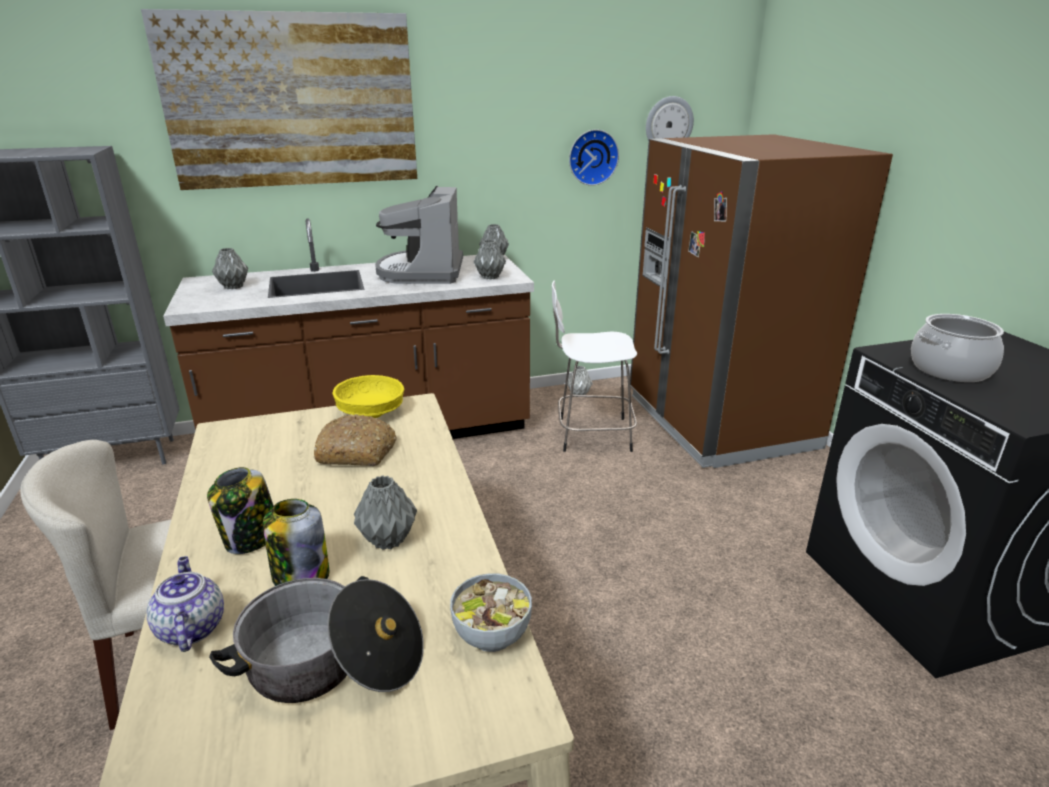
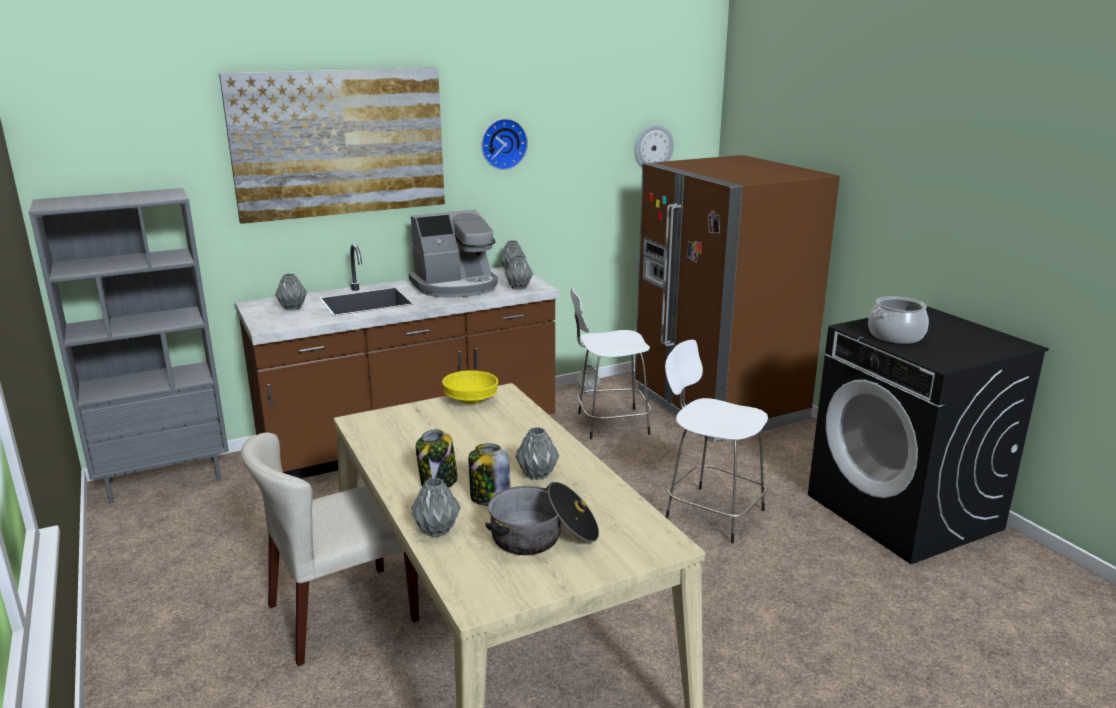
camera: 10 degrees left, 5 degrees down
(191, 627) = (436, 530): teapot -> grey vase
(357, 452) = (478, 426): bread -> none
(422, 272) = (456, 286): coffee machine -> coffee machine turned 105 degrees counterclockwise
(492, 635) = (635, 514): bowl -> none
(592, 157) = (591, 178): wall clock -> wall clock (503, 143)
(679, 564) = (711, 513): none -> white stool

